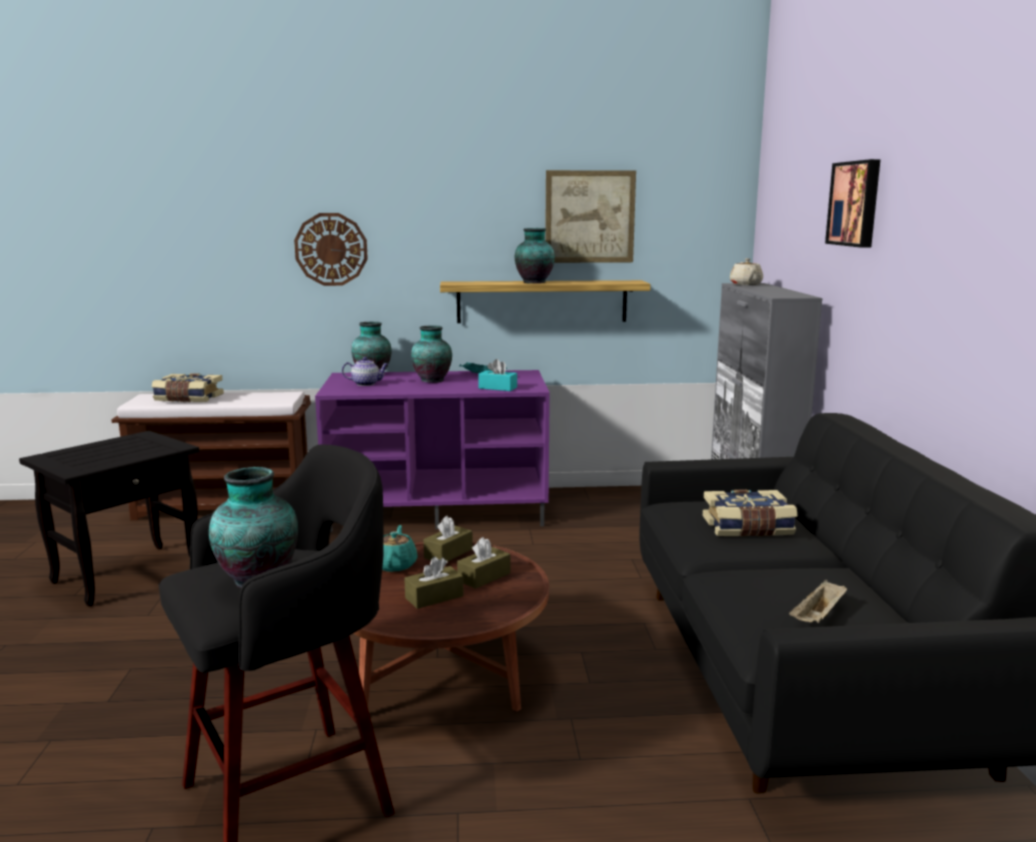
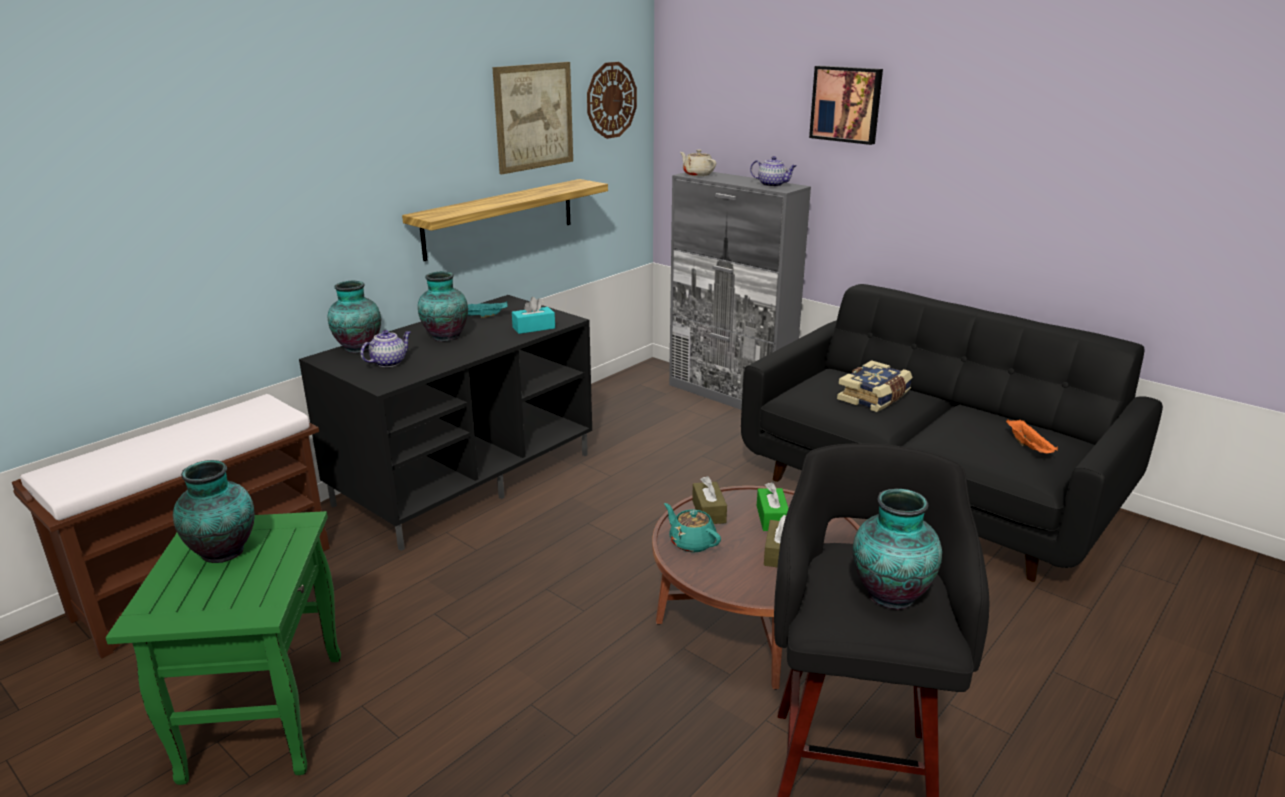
camera: 45 degrees left, 10 degrees up
(128, 573) = (264, 714): black side table -> green side table
(188, 398) = (135, 455): book -> none
(331, 249) = (270, 196): wall clock -> wall clock (611, 100)
(440, 509) = (466, 477): purple tv stand -> black tv stand
(484, 577) = (772, 518): brown tissue box -> green tissue box
(534, 282) = (507, 200): vase -> vase (224, 553)
(784, 294) = (773, 185): none -> teapot
(818, 617) = (1029, 447): beige tray -> orange tray

